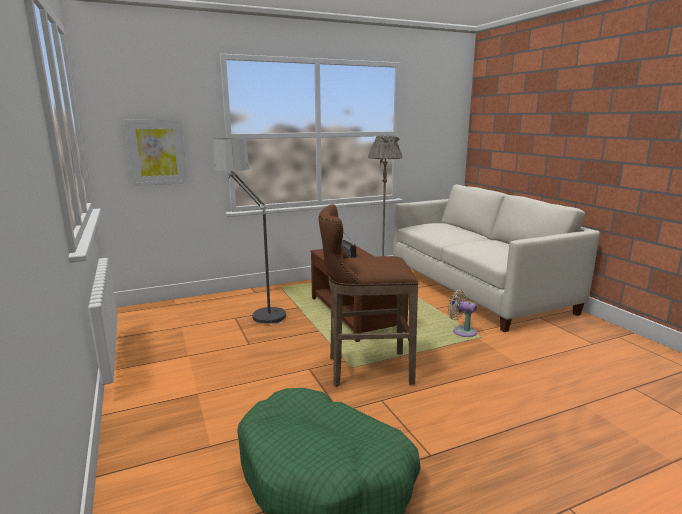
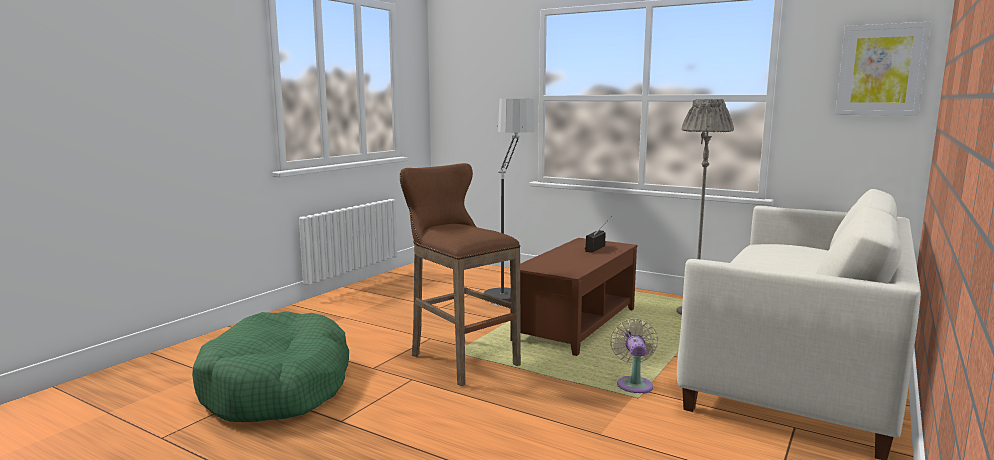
camera: 55 degrees right, 5 degrees down
(157, 152) = (478, 112): picture -> picture (881, 70)

